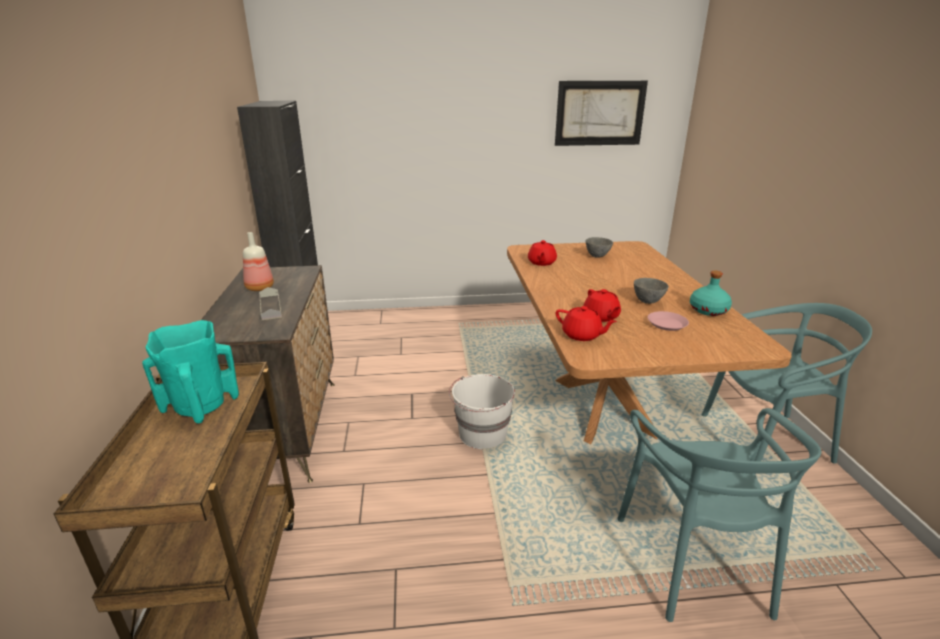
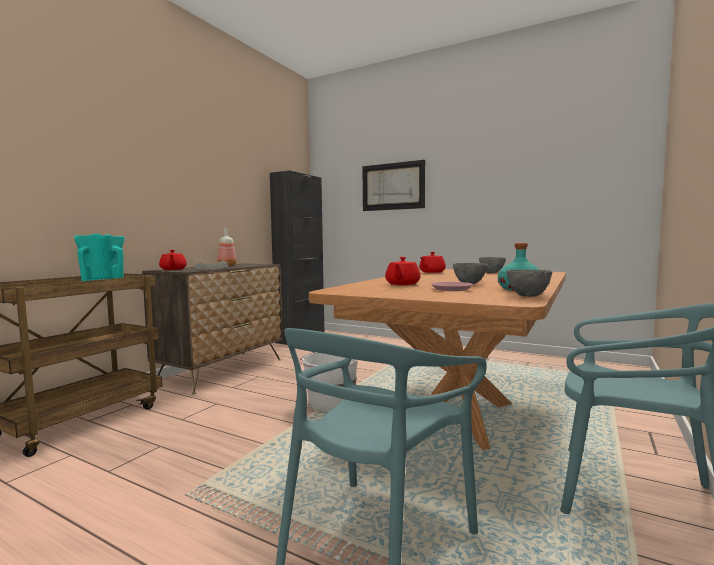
camera: 35 degrees right, 20 degrees down
(582, 335) = (359, 286): red teapot -> red teapot (173, 269)
(600, 113) = (556, 173): picture -> picture (392, 186)
(744, 330) = (527, 296): none -> grey bowl

